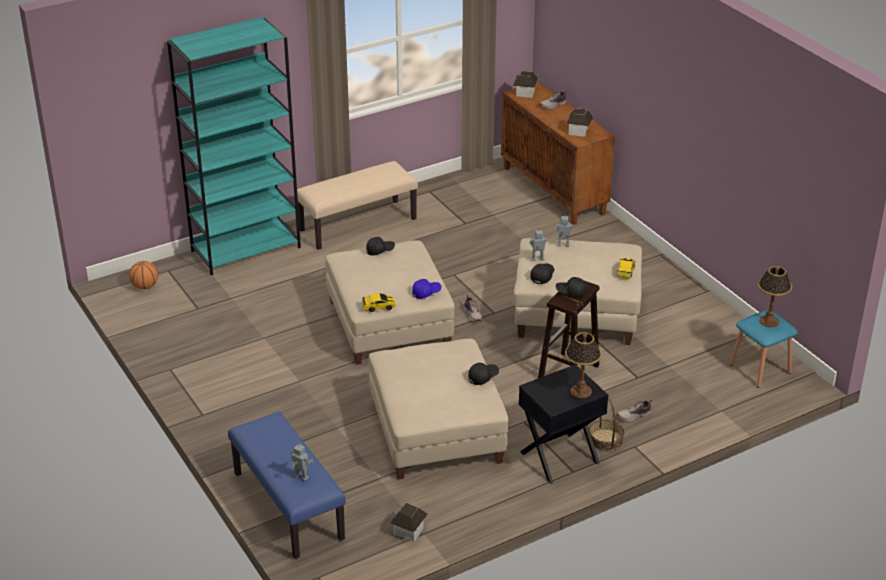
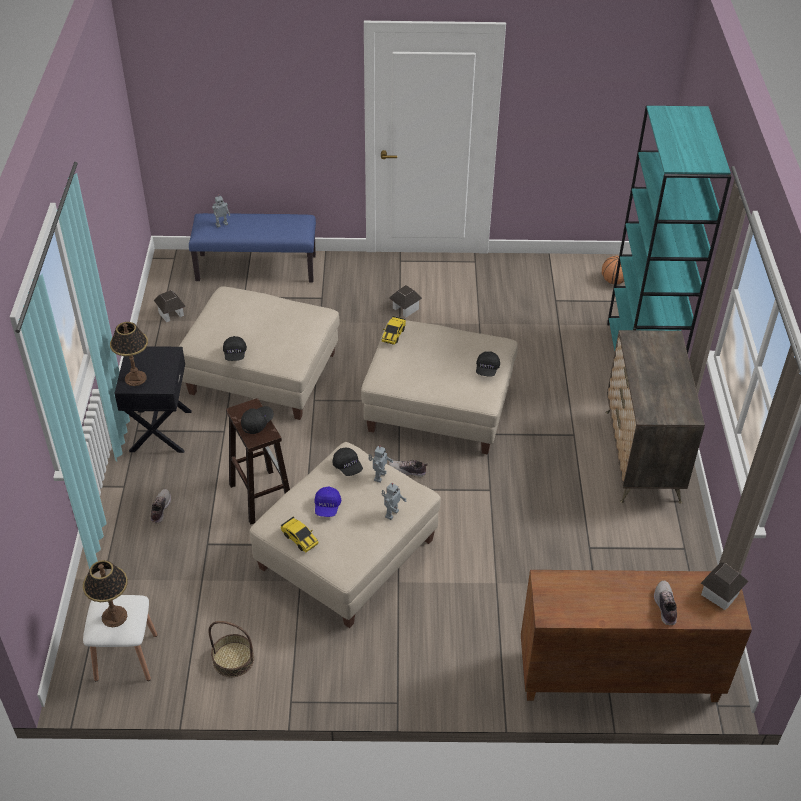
camera: 120 degrees right, 10 degrees up
(358, 224) = (641, 456): beige bench -> dresser
(426, 292) = (390, 373): blue cap -> blue cap (327, 507)
(578, 131) = (572, 594): toy house -> toy house (405, 309)
(606, 440) = (150, 471): basket -> basket (233, 659)
(760, 369) = (126, 657): blue stool -> white stool

